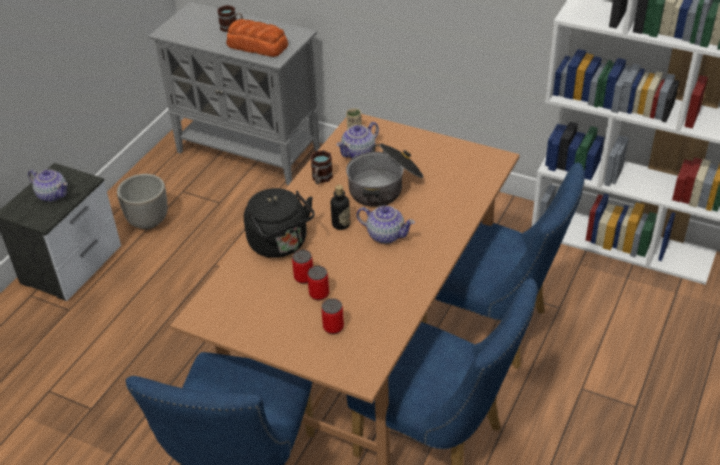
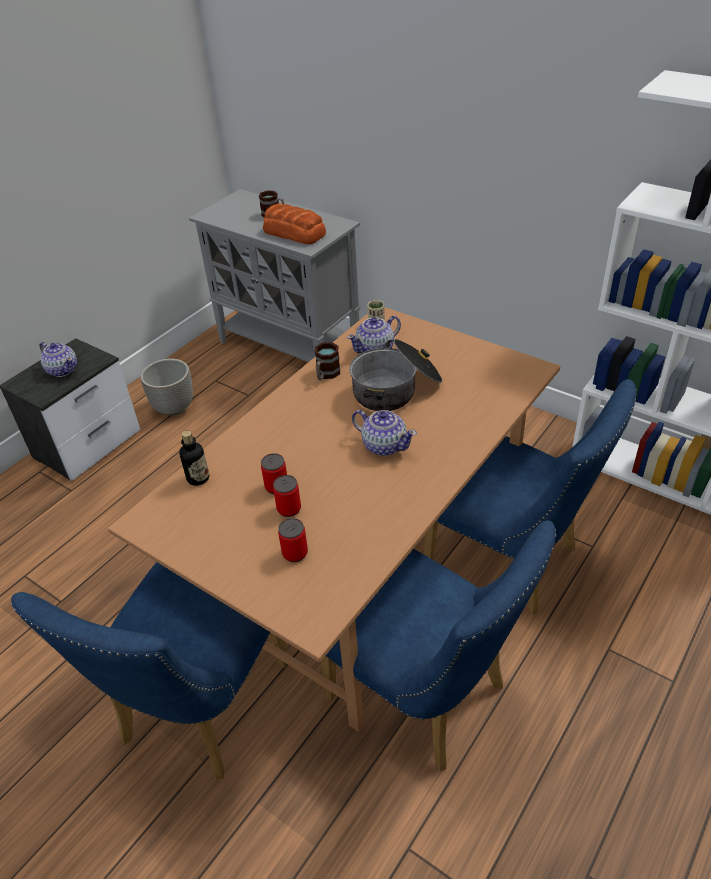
camera: 10 degrees right, 0 degrees up
(281, 244) = (261, 445): black kettle -> none
(341, 224) = (336, 428): bottle -> bottle (198, 478)

